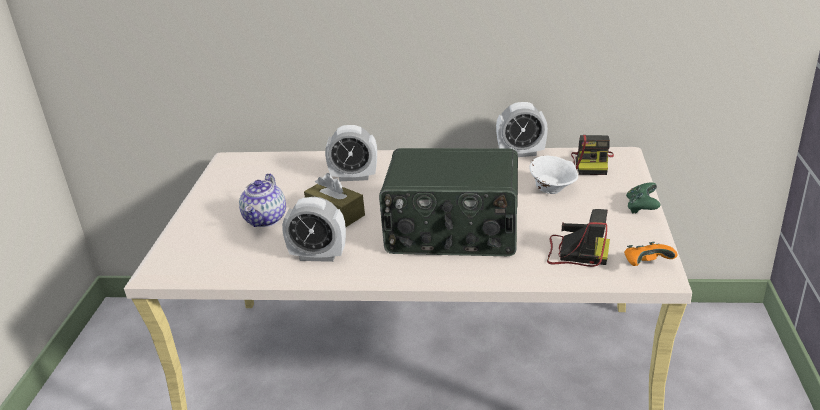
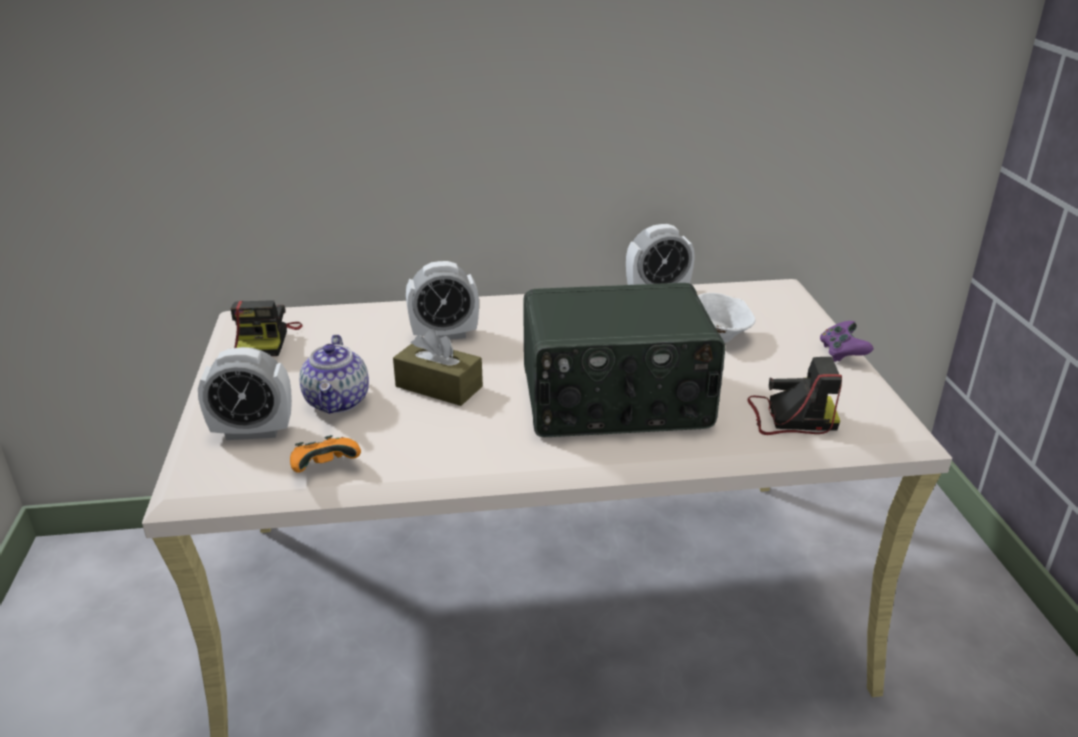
camera: 15 degrees left, 0 degrees up
(318, 256) = (439, 449): alarm clock -> alarm clock (253, 431)
(592, 163) = (753, 301): camera -> camera (266, 340)
(641, 207) = (842, 353): green game controller -> purple game controller
(646, 264) = (885, 426): orange game controller -> orange game controller (325, 467)

